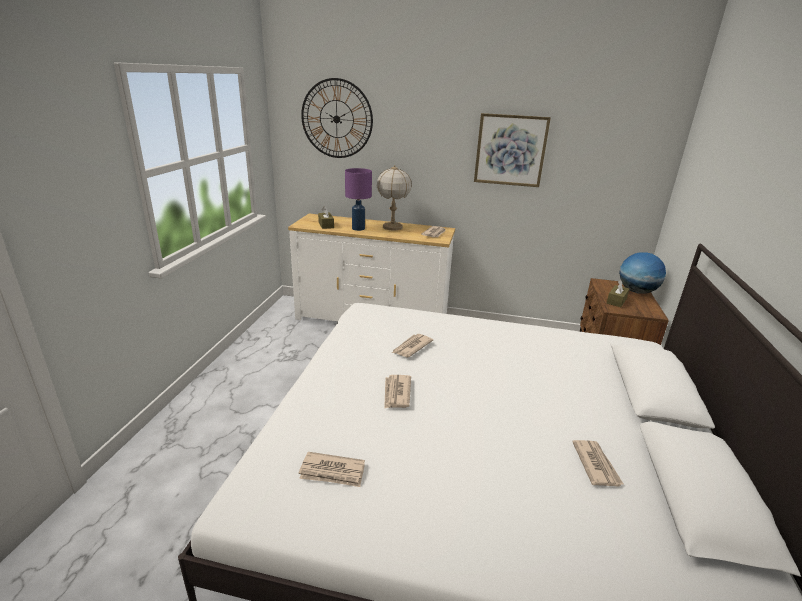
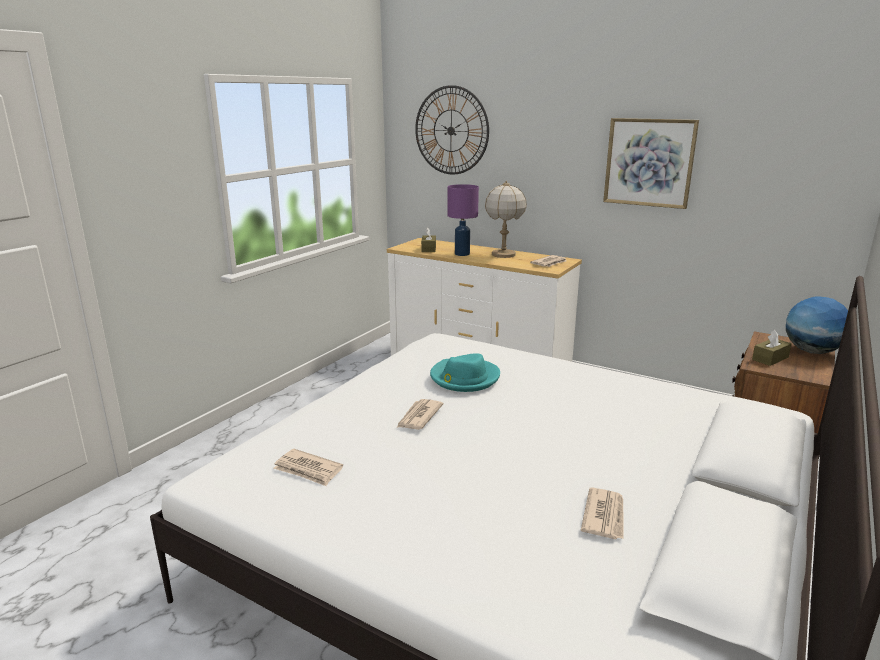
camera: 20 degrees right, 5 degrees down
(411, 347) = (464, 378): newspaper -> turquoise hat

